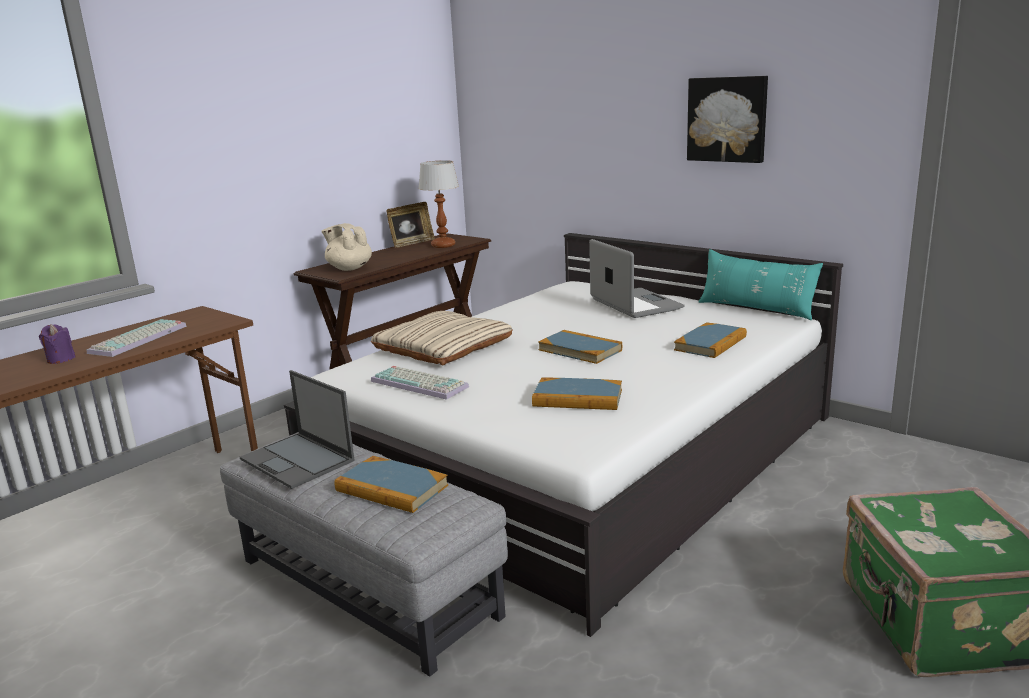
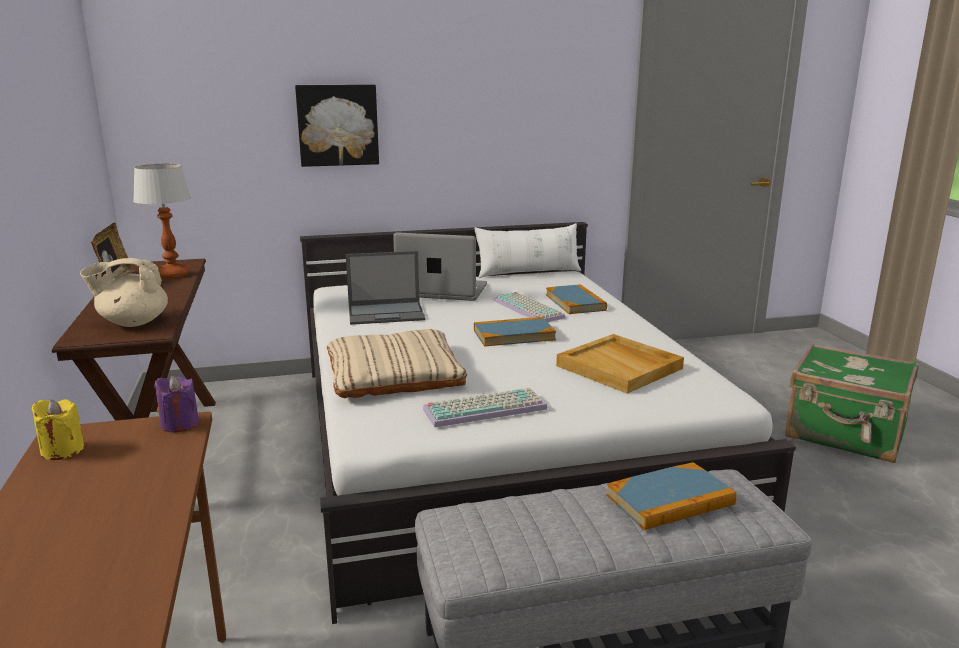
camera: 55 degrees left, 0 degrees up
(61, 359) = (60, 588): purple candle -> purple candle (179, 424)
(139, 340) = (113, 500): keyboard -> keyboard (530, 309)
(181, 316) = (62, 450): none -> yellow candle
(298, 460) = (534, 533): laptop -> laptop (387, 313)
(577, 398) = (620, 367): book -> beige tray
(727, 119) = (478, 106): picture -> picture (337, 125)
(756, 309) = (528, 273): turquoise pillow -> white pillow

